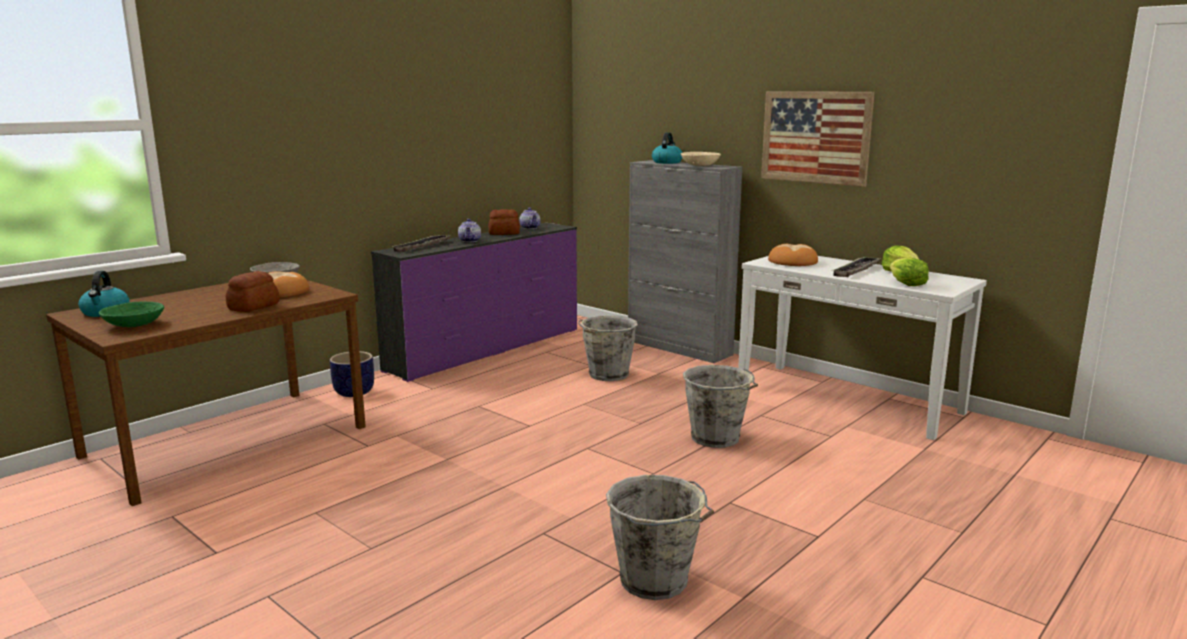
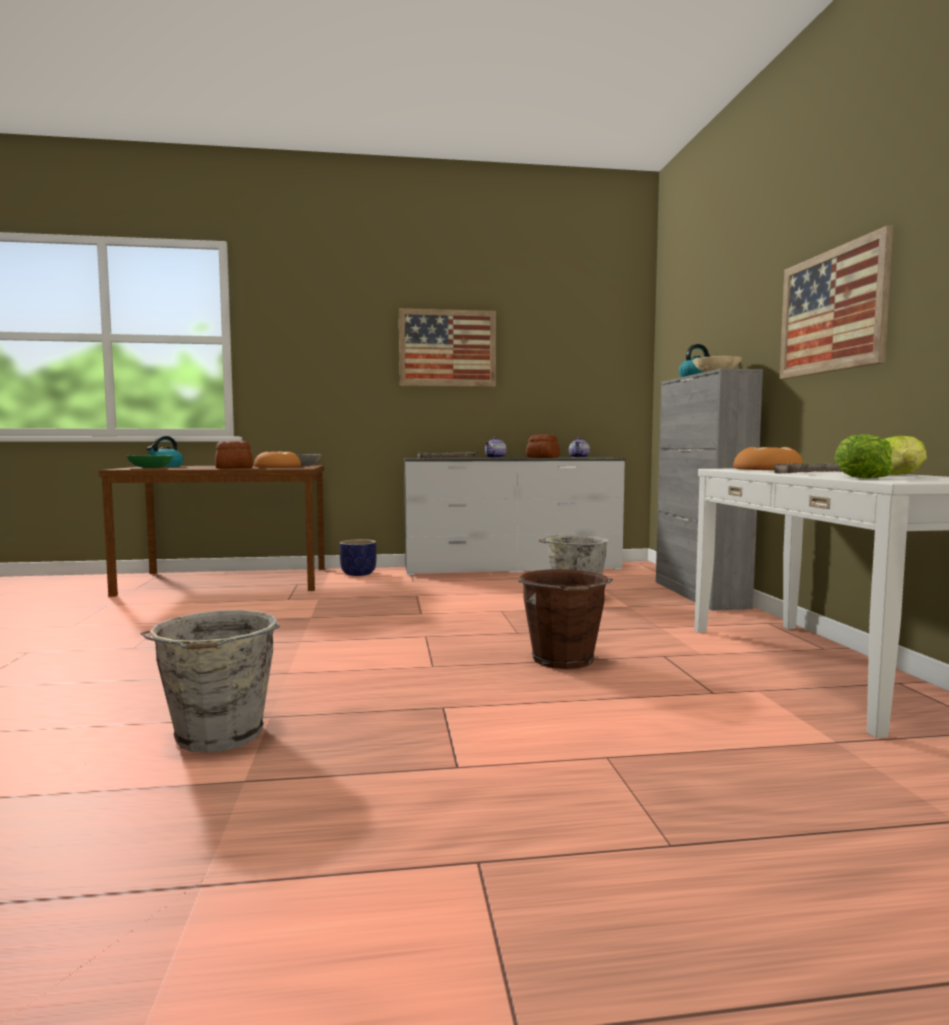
camera: 40 degrees right, 10 degrees down
(403, 121) = (447, 348): none -> picture
(487, 349) = (513, 568): purple dresser -> white dresser
(717, 438) = (563, 660): grey bucket -> brown bucket

